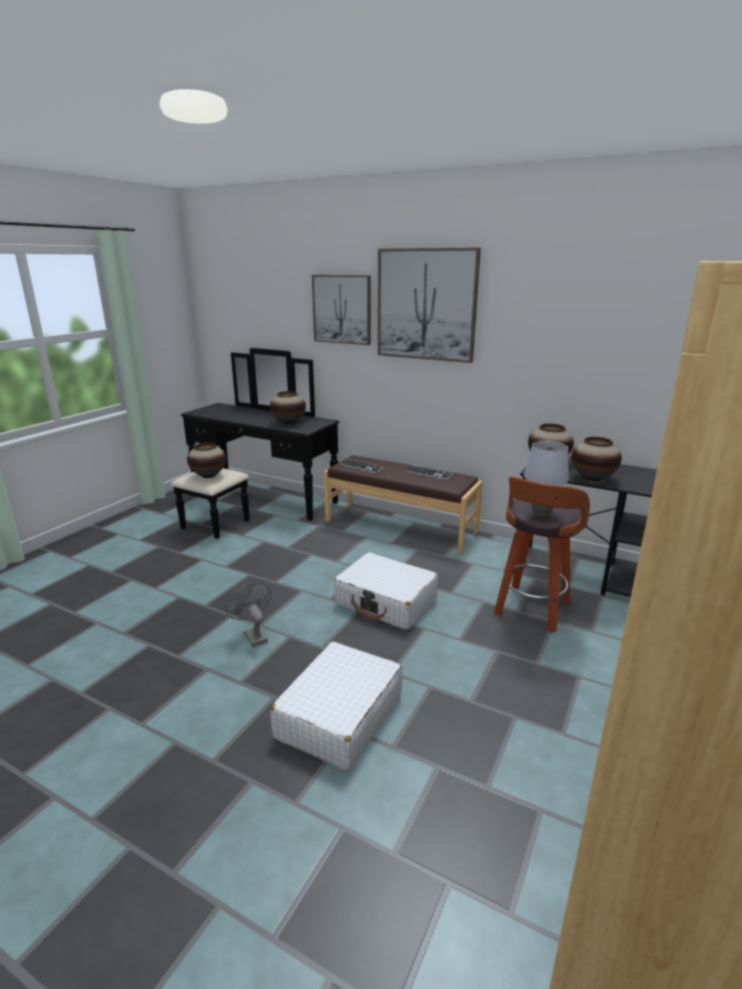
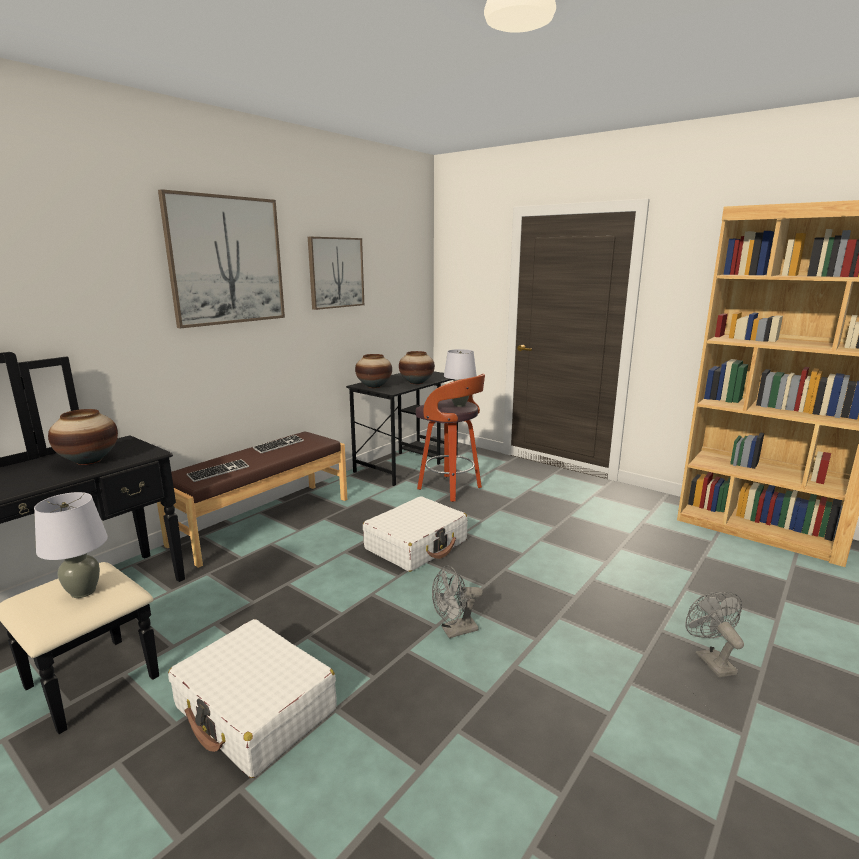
camera: 80 degrees left, 5 degrees down
(196, 819) = (710, 660): none -> grey fan
(208, 475) = (83, 592): vase -> grey table lamp
(339, 716) = (579, 582): white suitcase -> white suitcase (255, 709)
(342, 309) = (108, 272): picture -> picture (336, 272)

